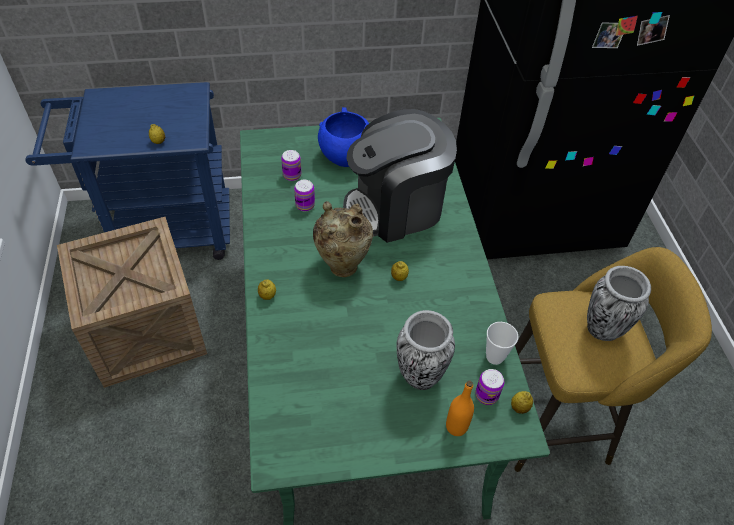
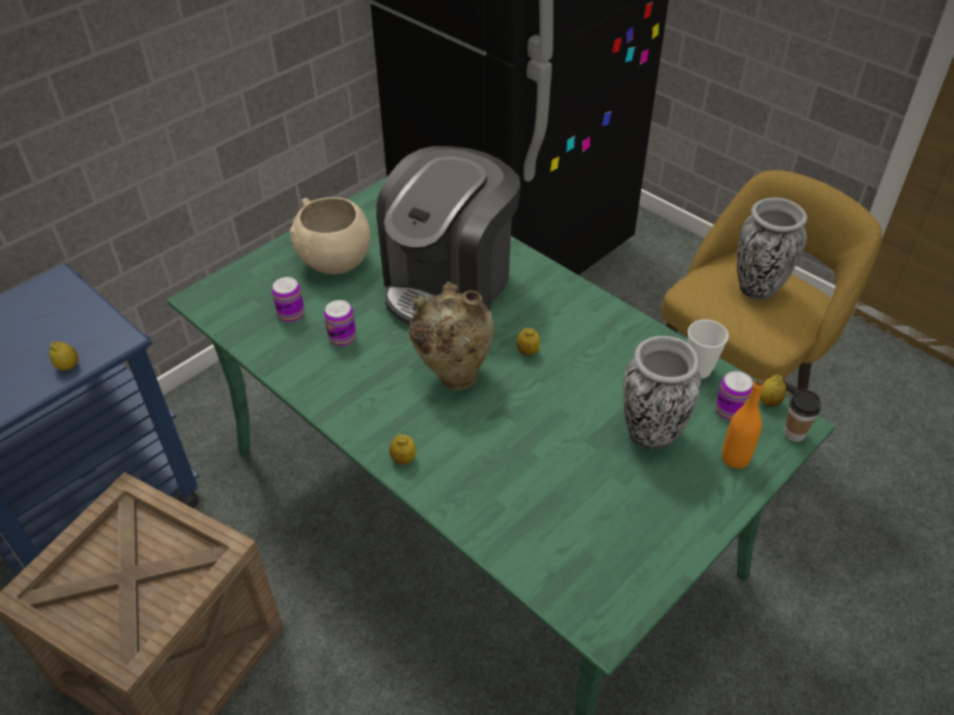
camera: 35 degrees left, 5 degrees down
(345, 157) = (335, 262): blue bowl -> beige bowl
(513, 439) = (794, 434): none -> cup

